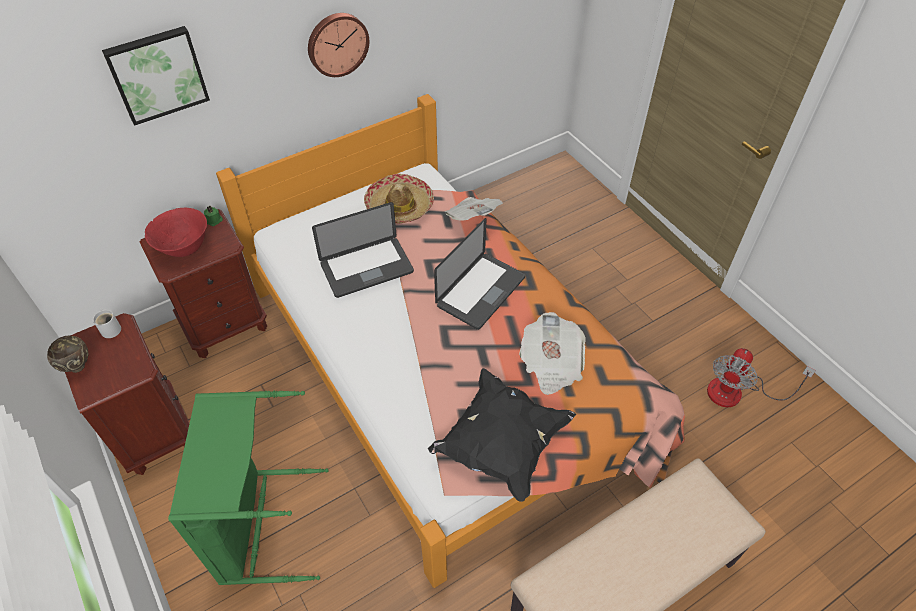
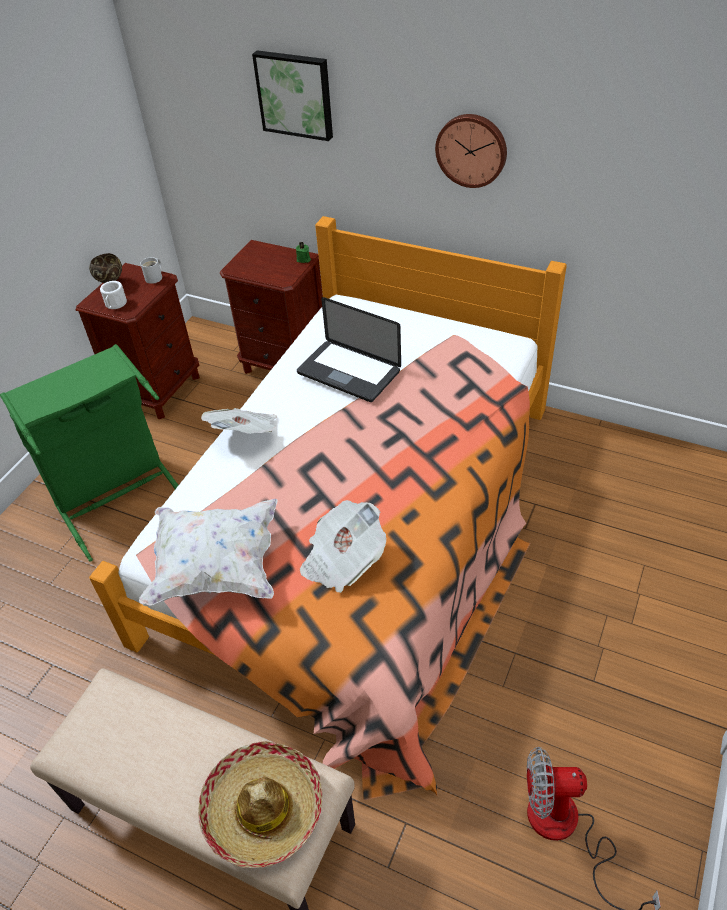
camera: 60 degrees right, 5 degrees down
(116, 376) = (115, 305): none -> white mug
(184, 248) = (261, 262): red bowl -> none
(399, 206) = (446, 351): hat -> hat (263, 809)
(472, 218) = (485, 406): newspaper -> newspaper (245, 434)
(481, 291) = (389, 459): laptop -> none
(501, 444) = (216, 567): black pillow -> white pillow

